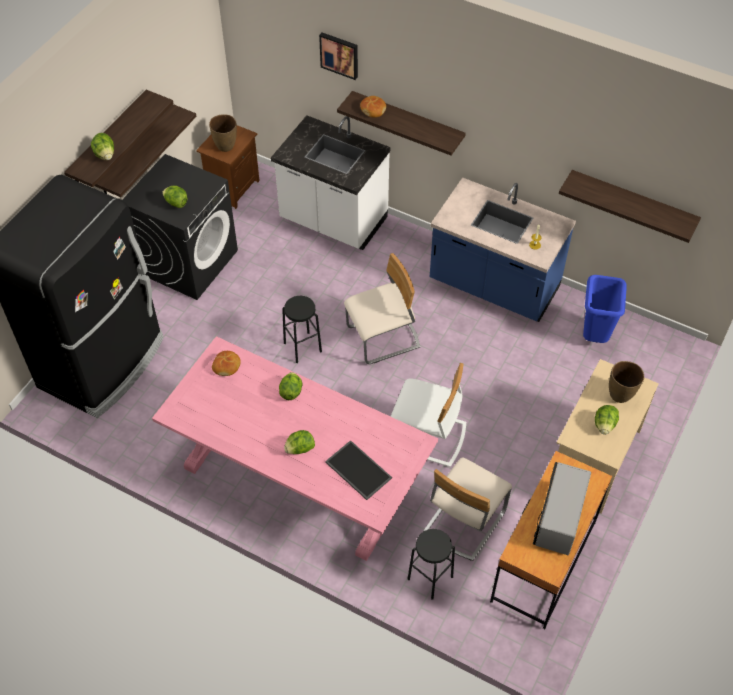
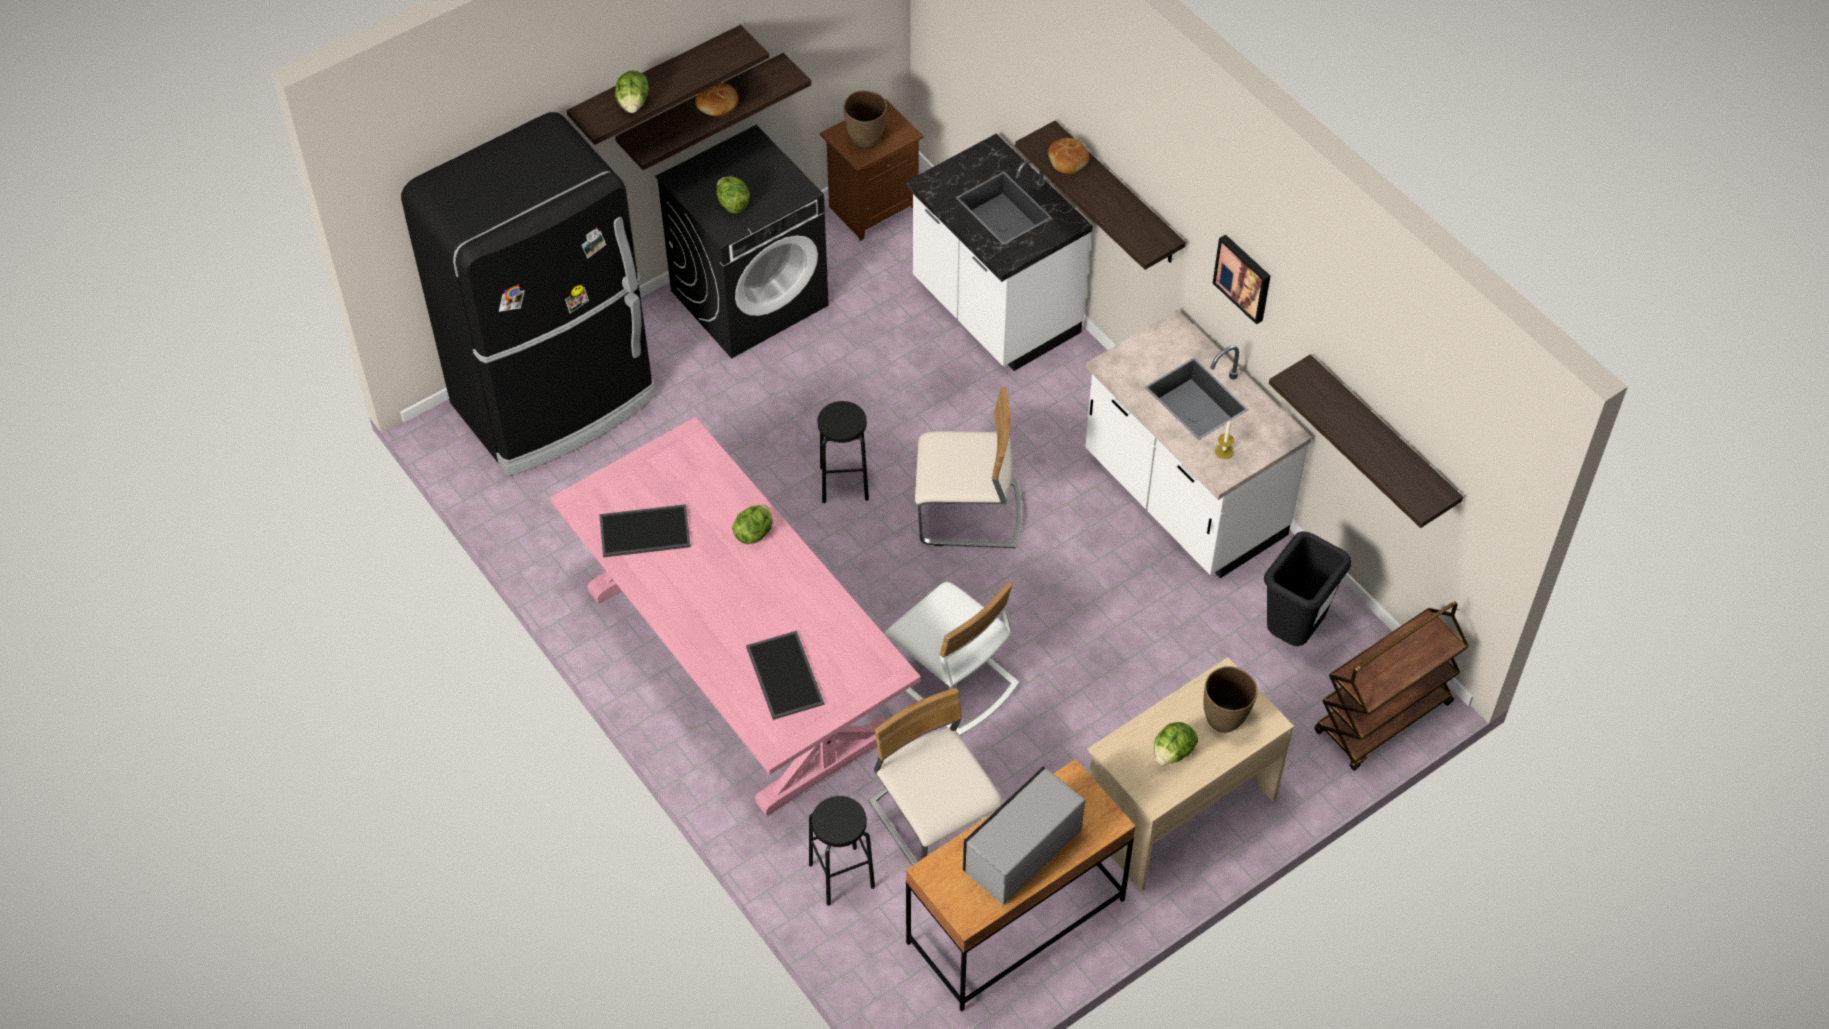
camera: 25 degrees right, 0 degrees up
(223, 417) = (644, 532): none -> tray
(227, 366) = (687, 464): bread -> bread (718, 104)
(300, 449) = (722, 615): lettuce -> none
(339, 54) = (1044, 61): picture -> picture (1244, 277)
(464, 521) = (934, 819): beige chair -> beige chair turned 90 degrees clockwise
(494, 286) = (1183, 498): blue counter -> white counter
(594, 337) = (1293, 633): blue trash can -> black trash can
(667, 365) = (1383, 719): none -> brown cart

